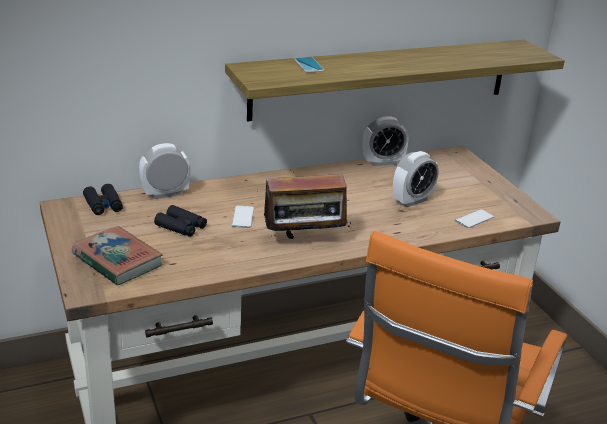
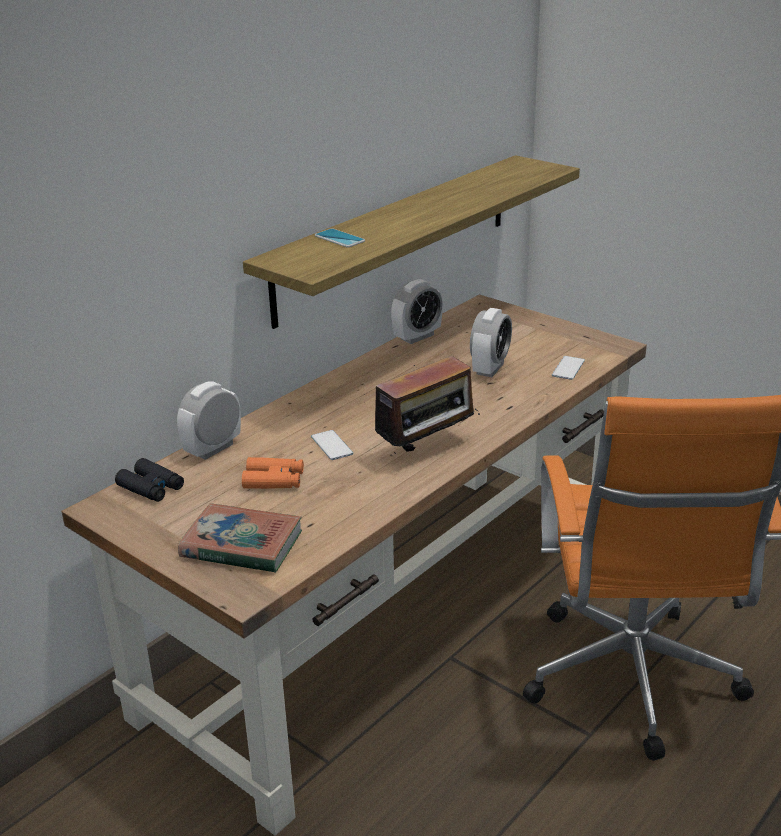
camera: 25 degrees left, 0 degrees up
(181, 227) = (274, 480): black binoculars -> orange binoculars

